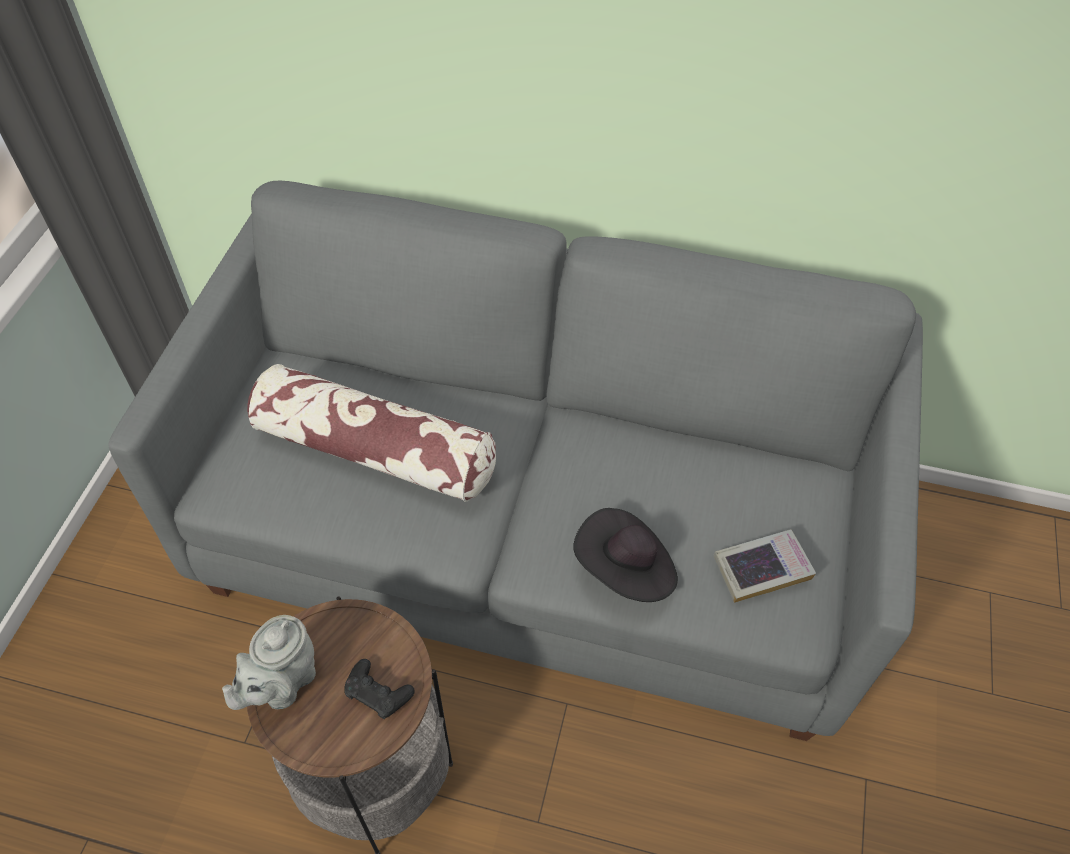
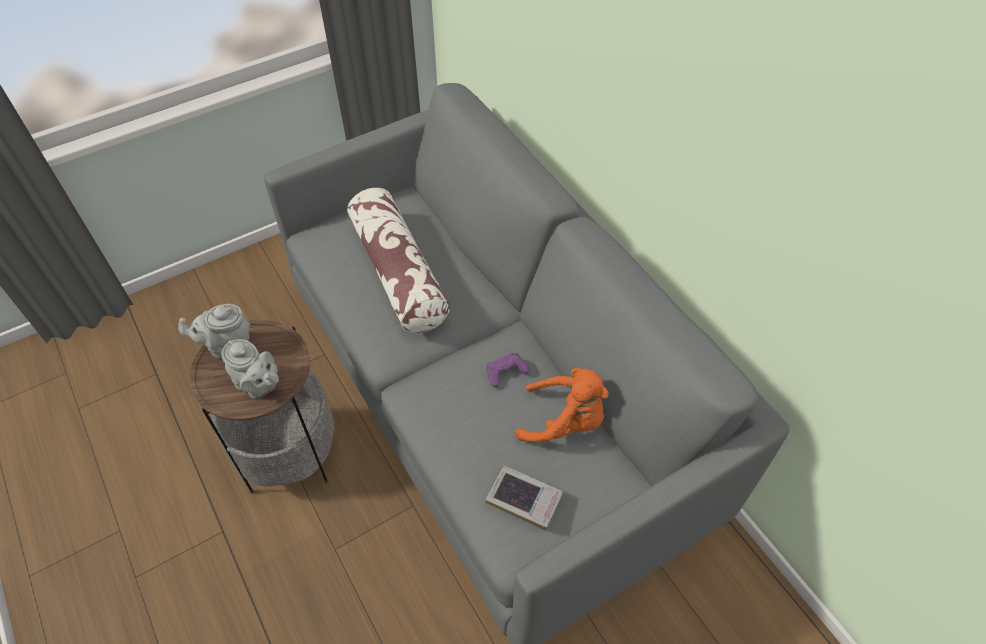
camera: 45 degrees right, 0 degrees up
(378, 692) = (259, 385): black game controller -> grey teapot
(606, 465) = (506, 372): none -> purple game controller
(625, 570) = (449, 435): black hat -> none
(710, 467) = (565, 421): none -> orange plush toy

